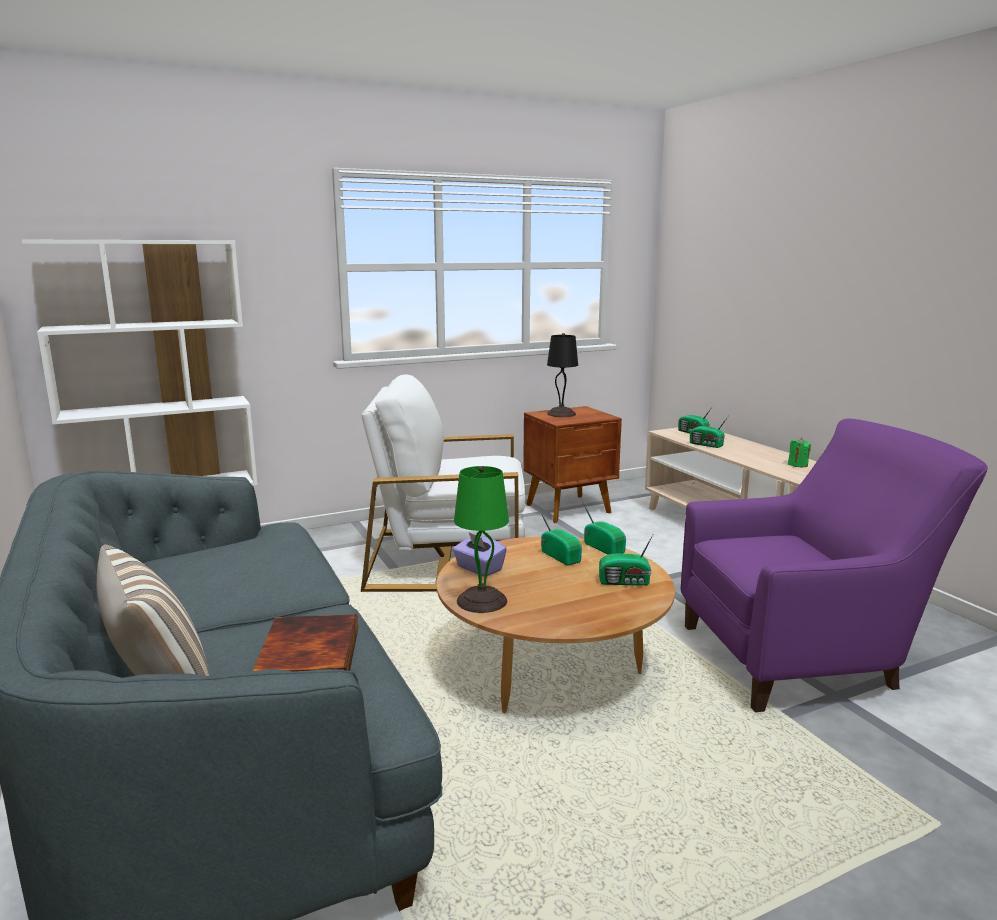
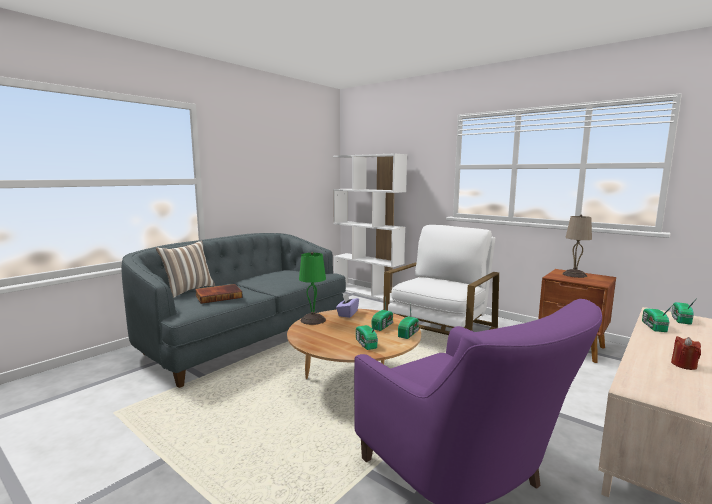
camera: 65 degrees right, 5 degrees down
(447, 558) = (441, 333): white armchair -> white armchair turned 60 degrees clockwise
(561, 414) = (574, 275): black table lamp -> beige table lamp
(797, 465) = (683, 365): green candle -> red candle

